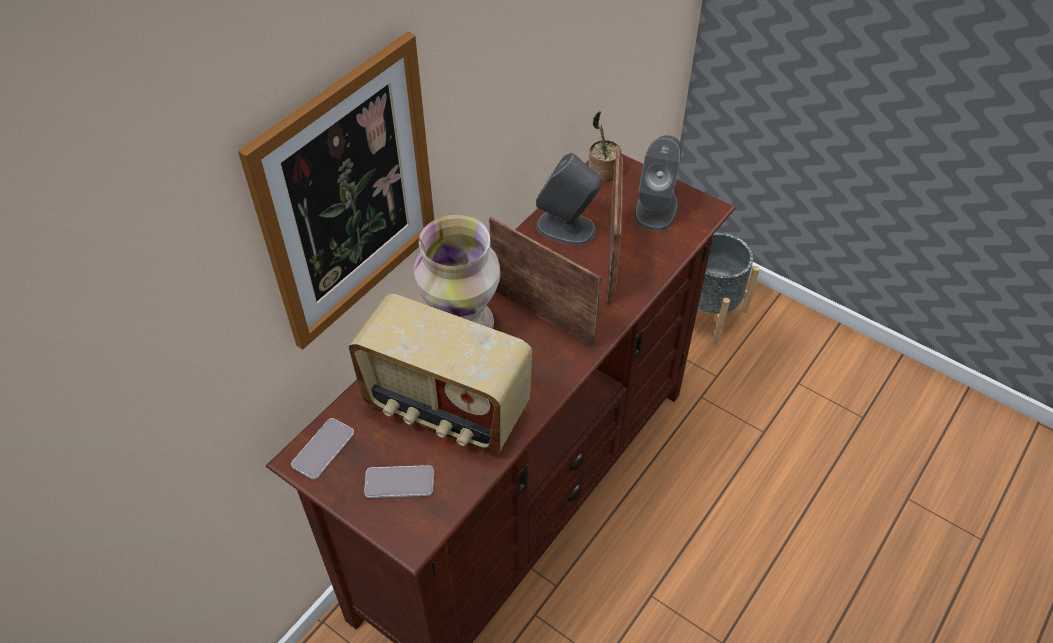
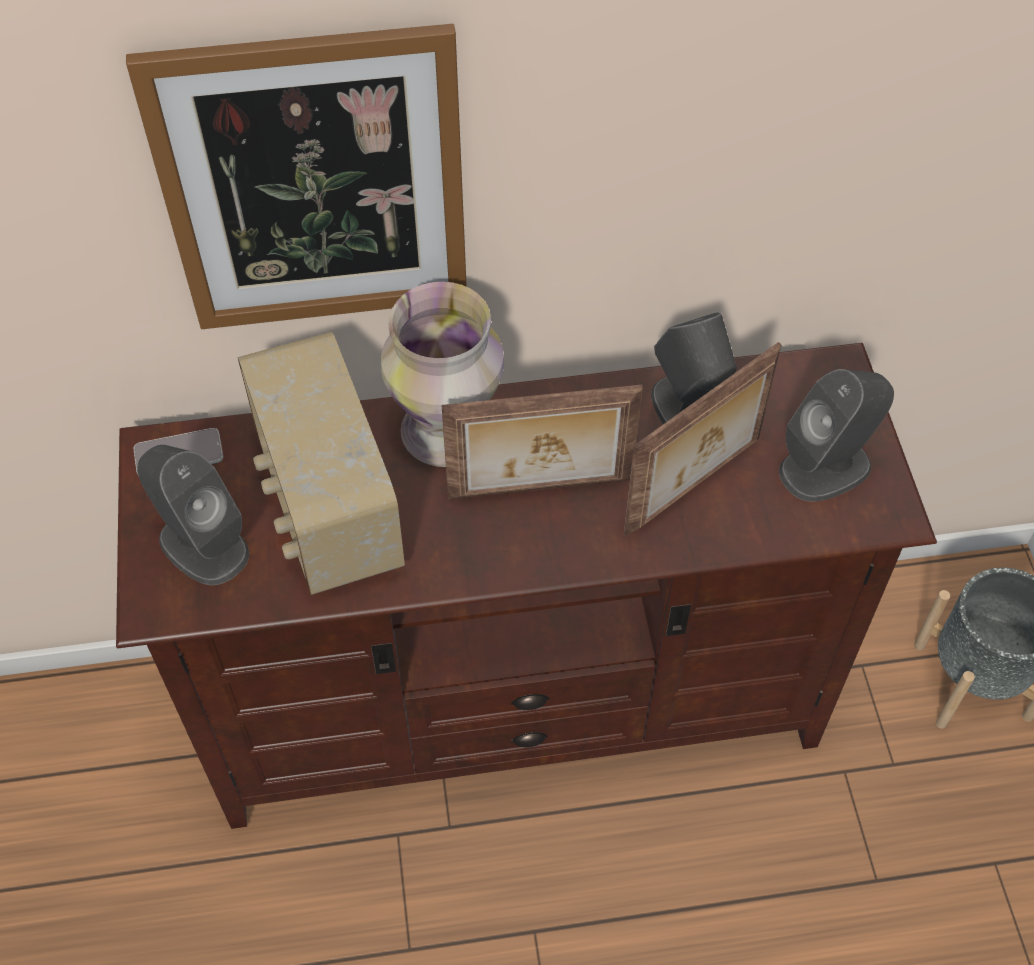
camera: 45 degrees right, 5 degrees up
(399, 482) = (203, 545): phone -> grey speaker
(543, 316) = (540, 491): picture frame -> picture frame turned 90 degrees clockwise
(602, 172) = (816, 374): potted plant -> none

